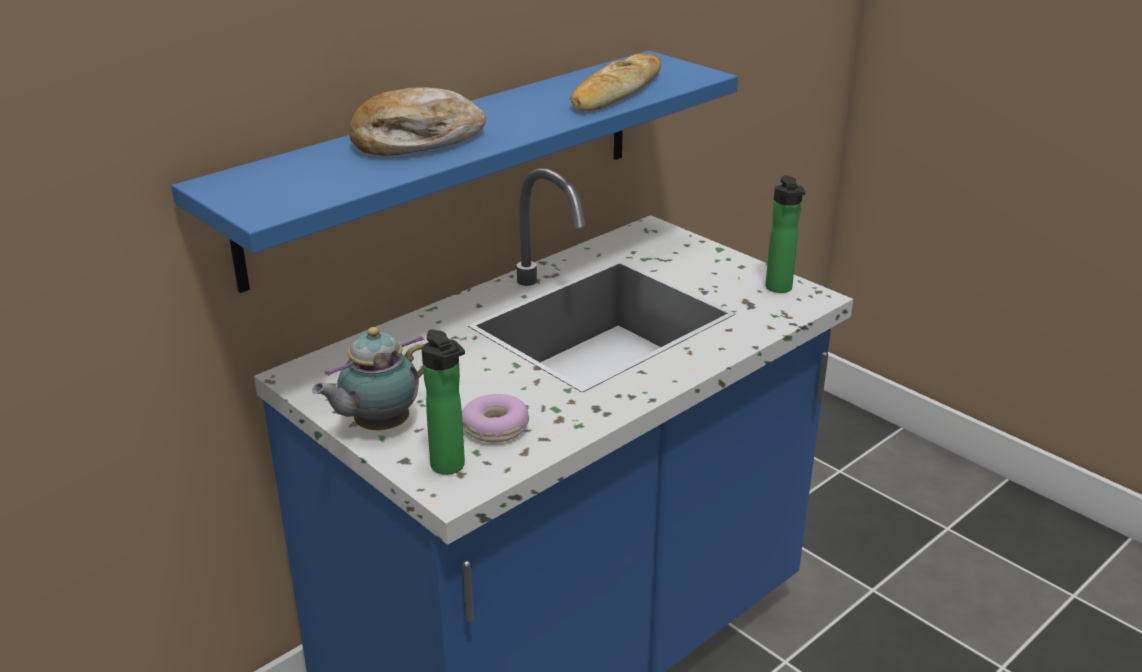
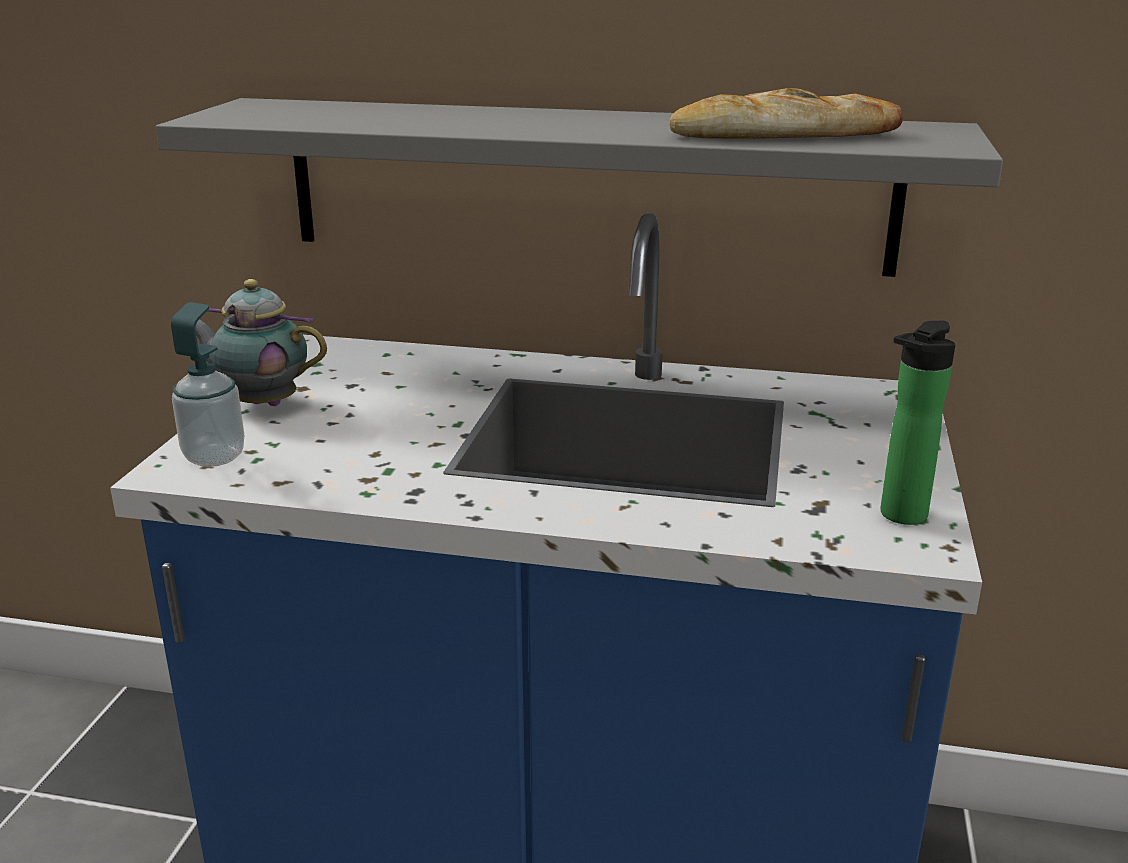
camera: 55 degrees right, 5 degrees down
(416, 141) = (463, 117): bread -> none
(449, 163) = (584, 185): blue shelf -> grey shelf
(450, 468) = (214, 457): bottle -> soap dispenser
(495, 428) = (313, 453): donut -> none

